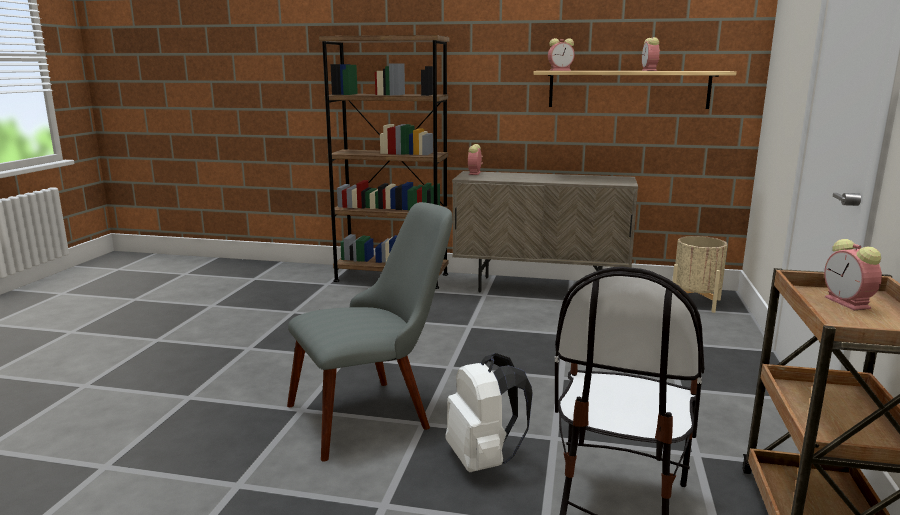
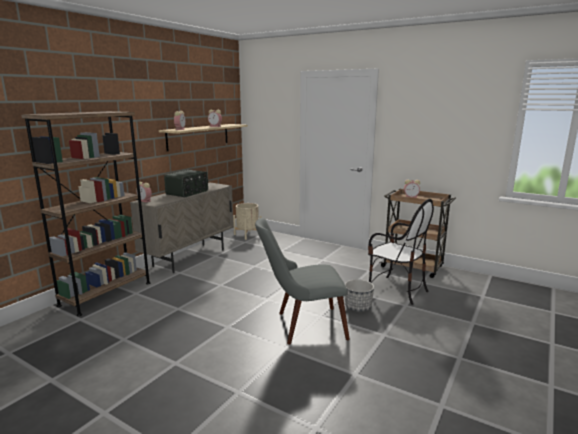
camera: 70 degrees left, 0 degrees up
(375, 412) = (301, 326): grey chair -> grey chair turned 90 degrees counterclockwise
(484, 460) = (358, 307): white backpack -> planter
(547, 178) = (188, 192): none -> radio

